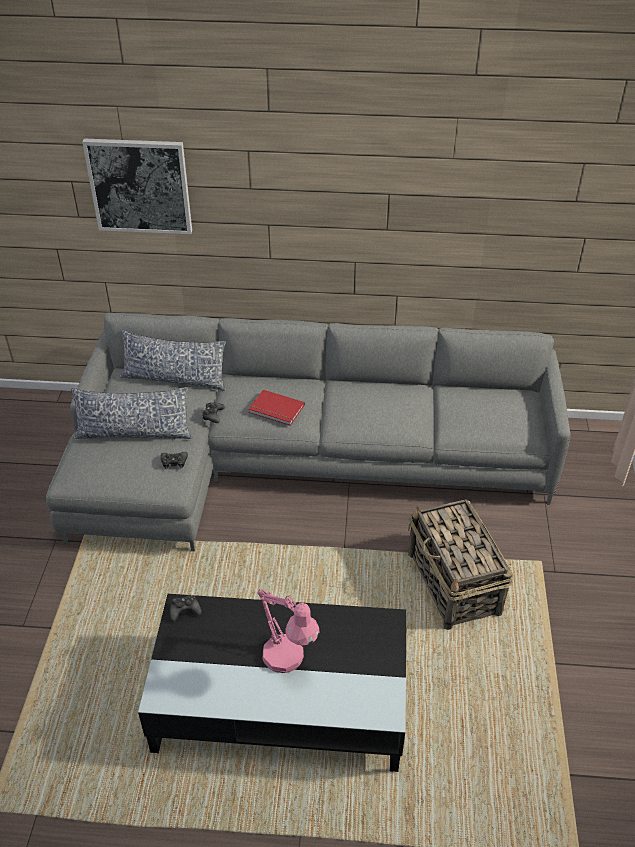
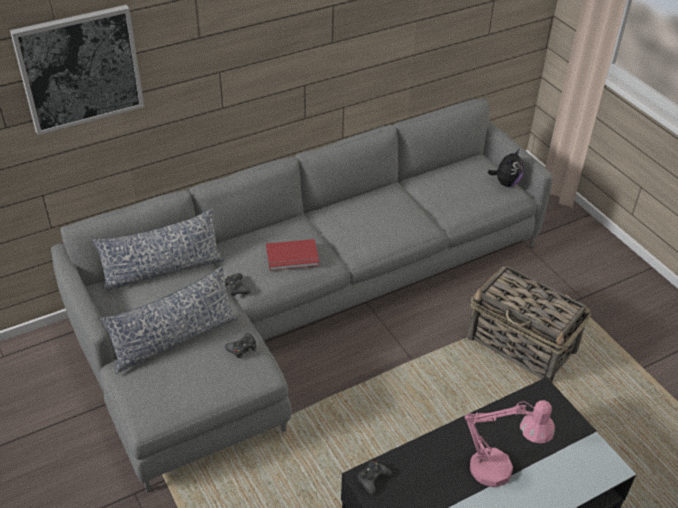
camera: 35 degrees left, 0 degrees up
(529, 425) = (506, 183): none -> plush toy

